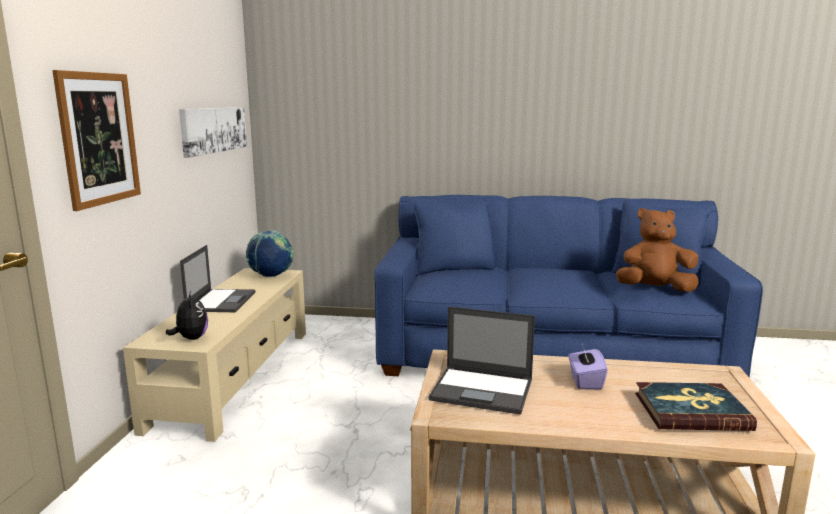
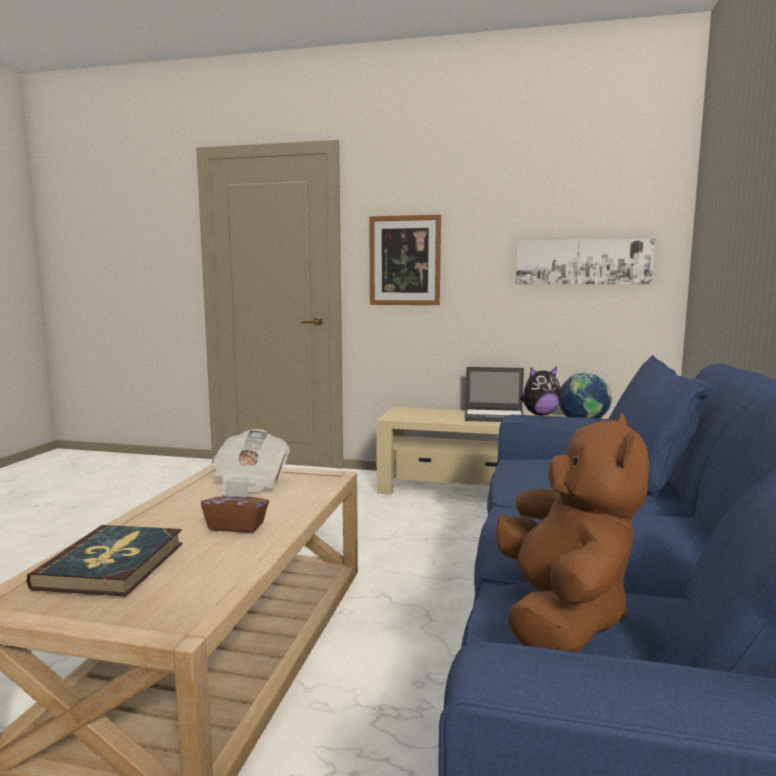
camera: 95 degrees right, 5 degrees down
(191, 338) = (404, 416): plush toy -> plush toy (540, 414)
(483, 390) = (249, 483): laptop -> newspaper
(585, 381) = (237, 526): purple tissue box -> brown tissue box

